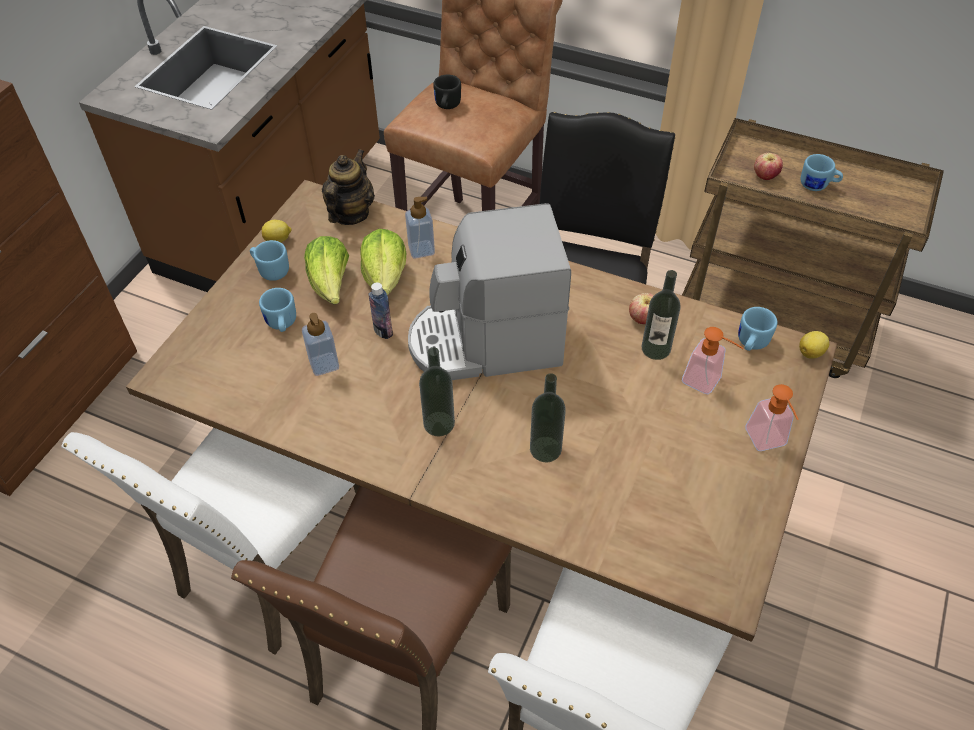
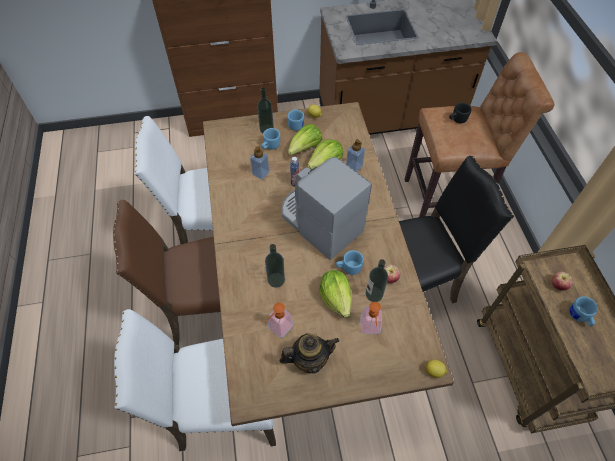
camera: 55 degrees right, 5 degrees up
(350, 214) = (352, 129): teapot -> teapot (309, 360)
(439, 424) = (260, 231): bottle -> bottle (266, 129)
(631, 394) = (336, 298): none -> lettuce
(750, 343) = (415, 337): blue mug -> blue mug (348, 268)
(768, 443) = (353, 377): soap dispenser -> soap dispenser (278, 329)

